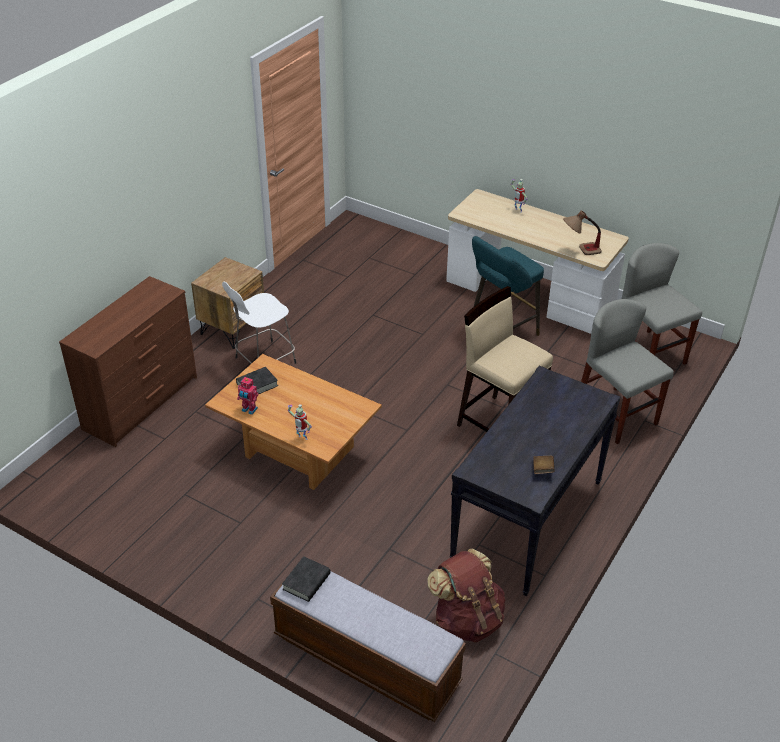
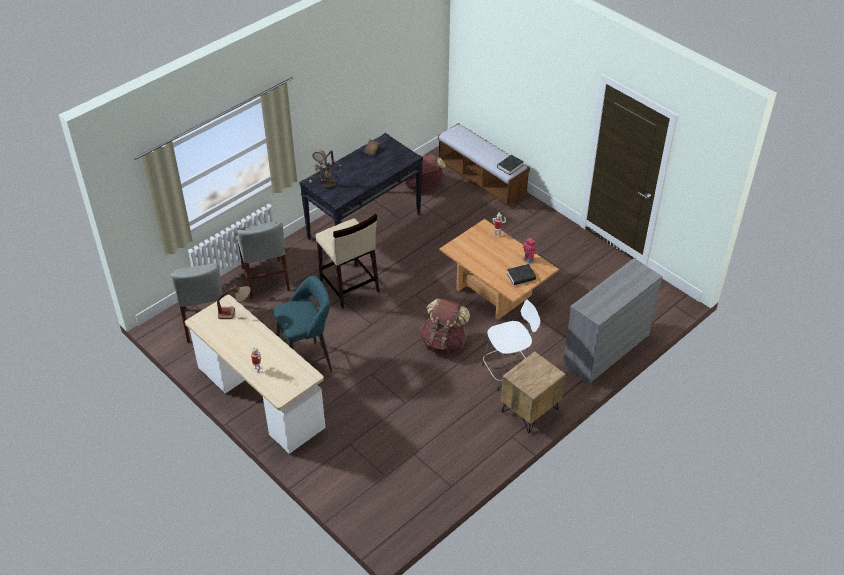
camera: 165 degrees left, 5 degrees up
(141, 404) = (605, 350): brown dresser -> grey dresser
(349, 379) = (443, 342): none -> brown backpack
(572, 398) = (329, 185): none -> table lamp

